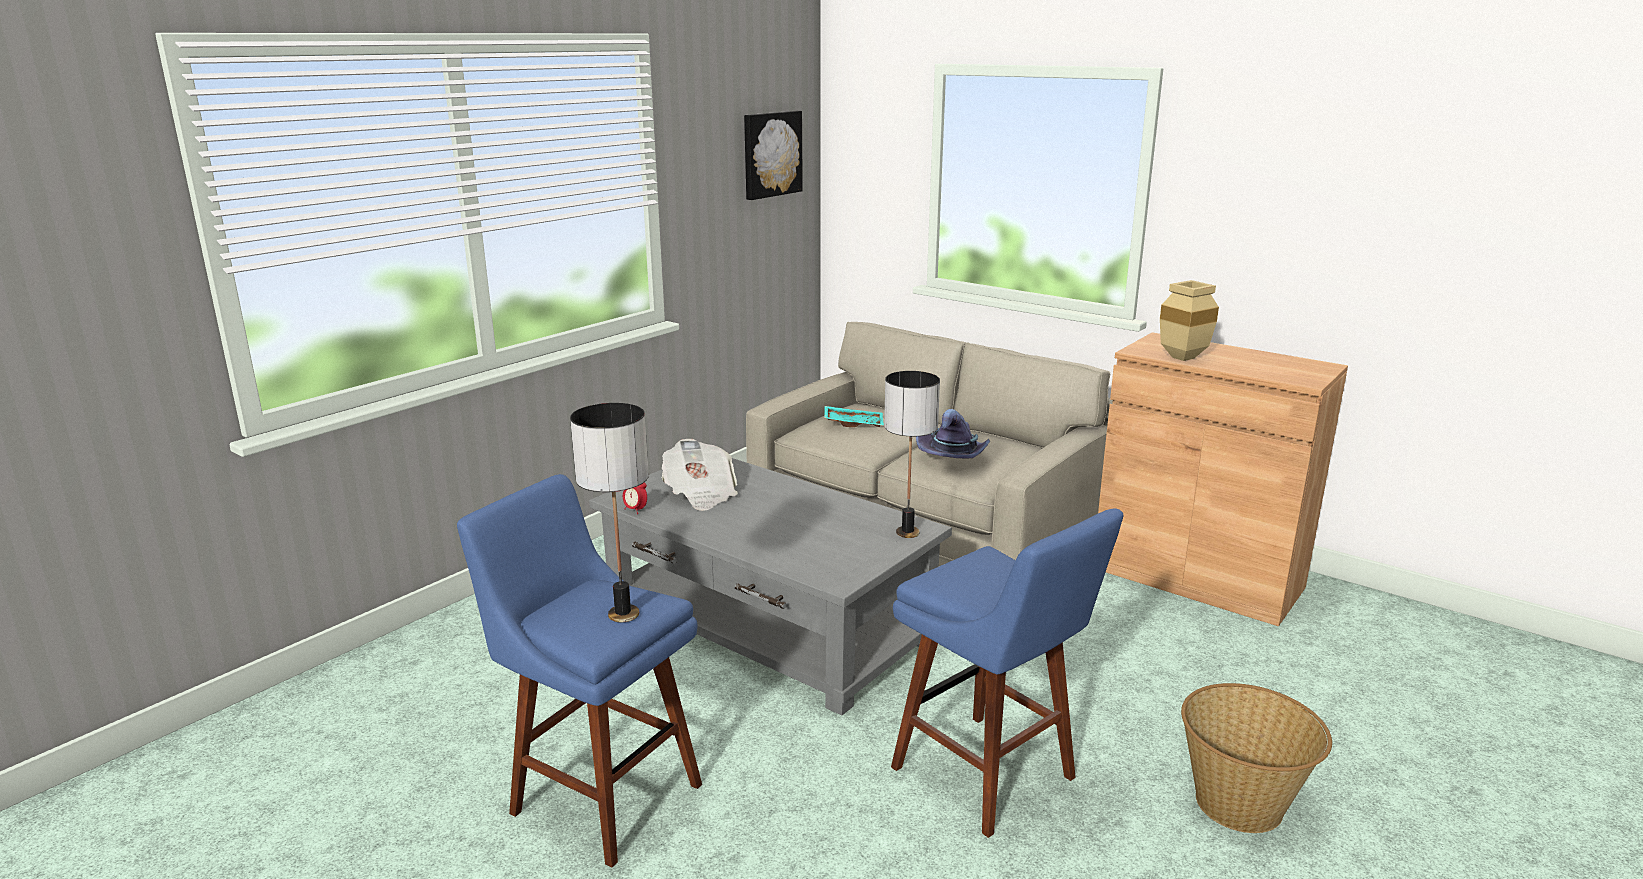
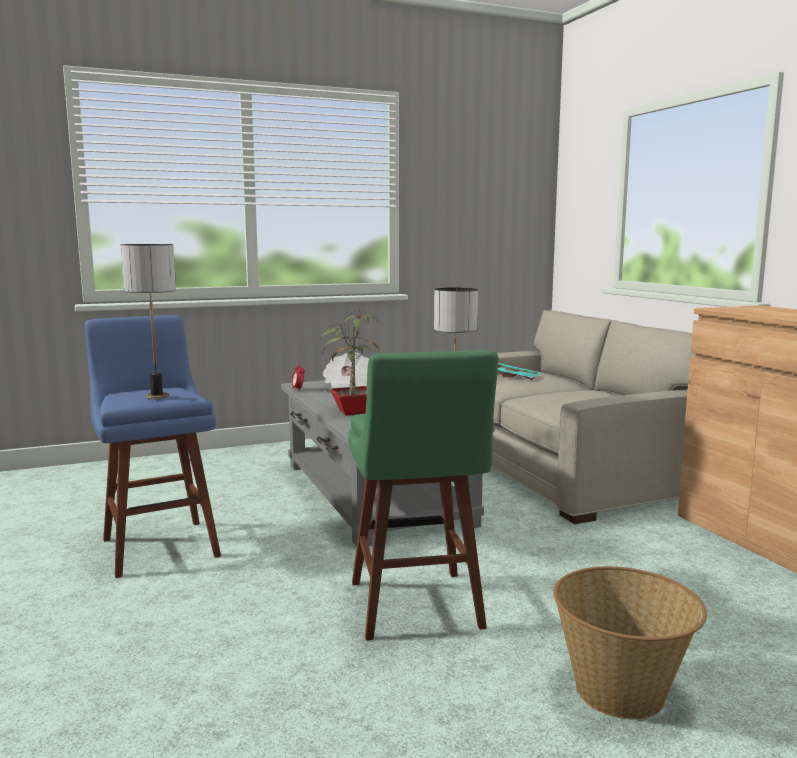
camera: 30 degrees right, 10 degrees down
(770, 543) = (351, 412): none -> potted plant
(771, 154) = (505, 187): picture -> none
(953, 456) = (563, 398): purple hat -> none
(990, 777) = (416, 608): blue stool -> green stool
(1182, 358) = (752, 312): beige vase -> none

